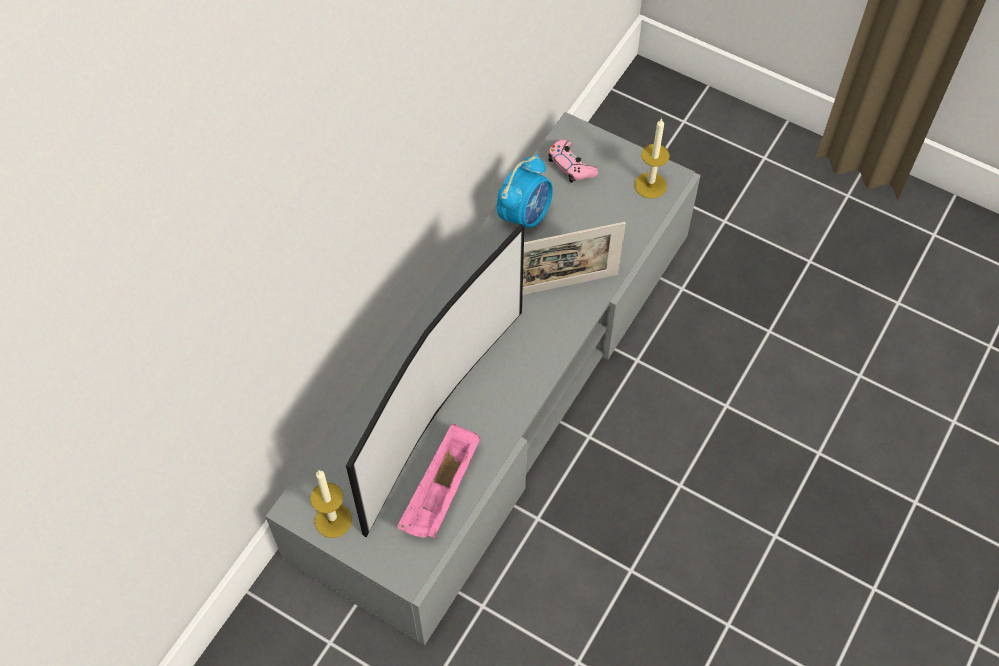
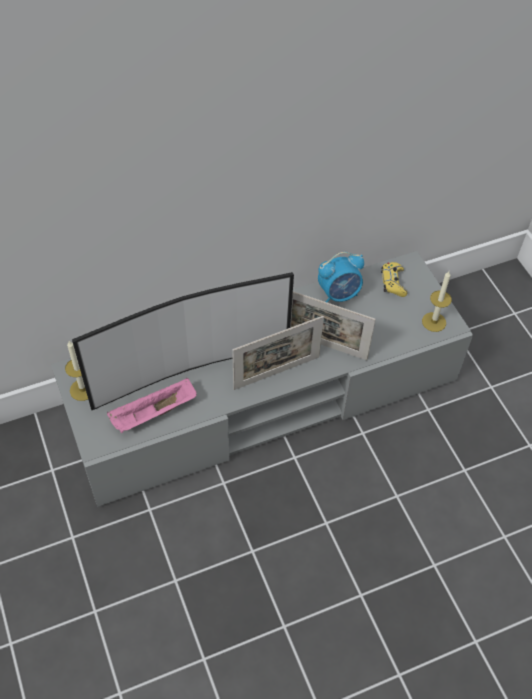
camera: 35 degrees right, 5 degrees down
(535, 352) = (276, 373): none -> picture frame
(571, 165) = (393, 282): pink game controller -> yellow game controller

